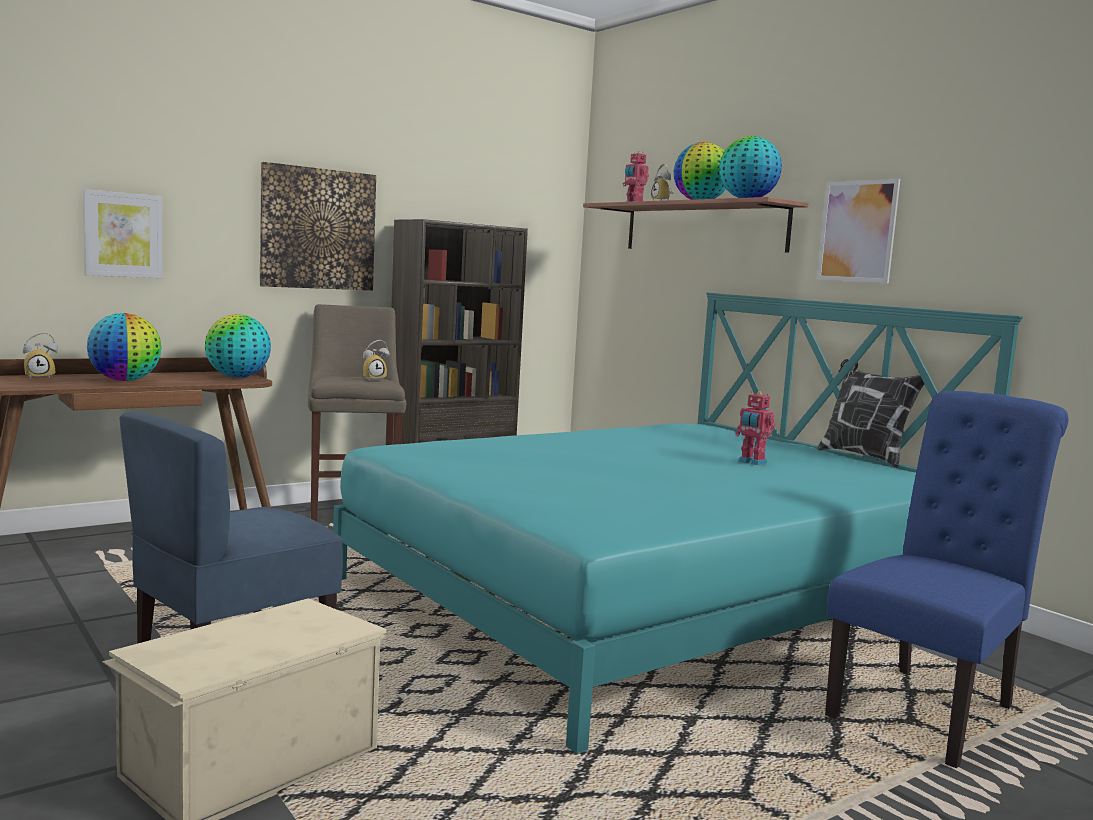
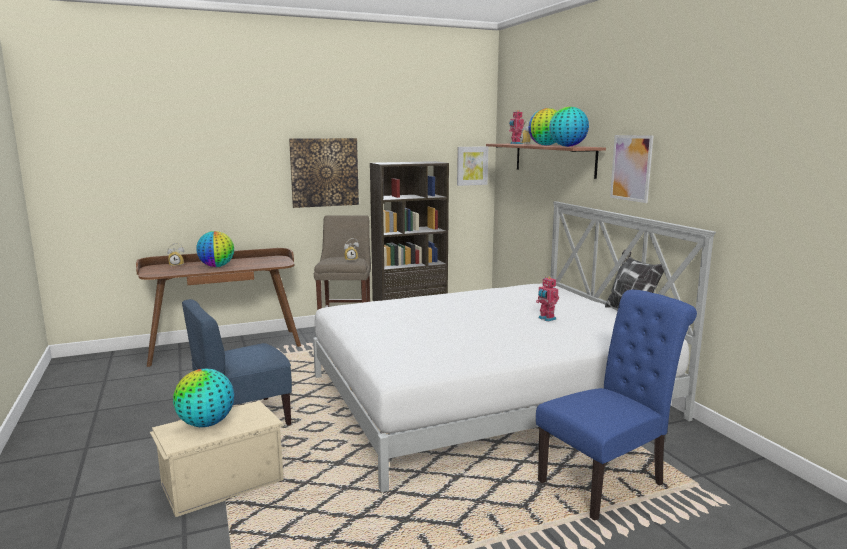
camera: 15 degrees right, 5 degrees up
(123, 235) = (216, 186): picture -> picture (472, 165)
(237, 377) = (277, 261): globe -> globe (206, 424)
(653, 598) = (487, 396): turquoise bed -> white bed

